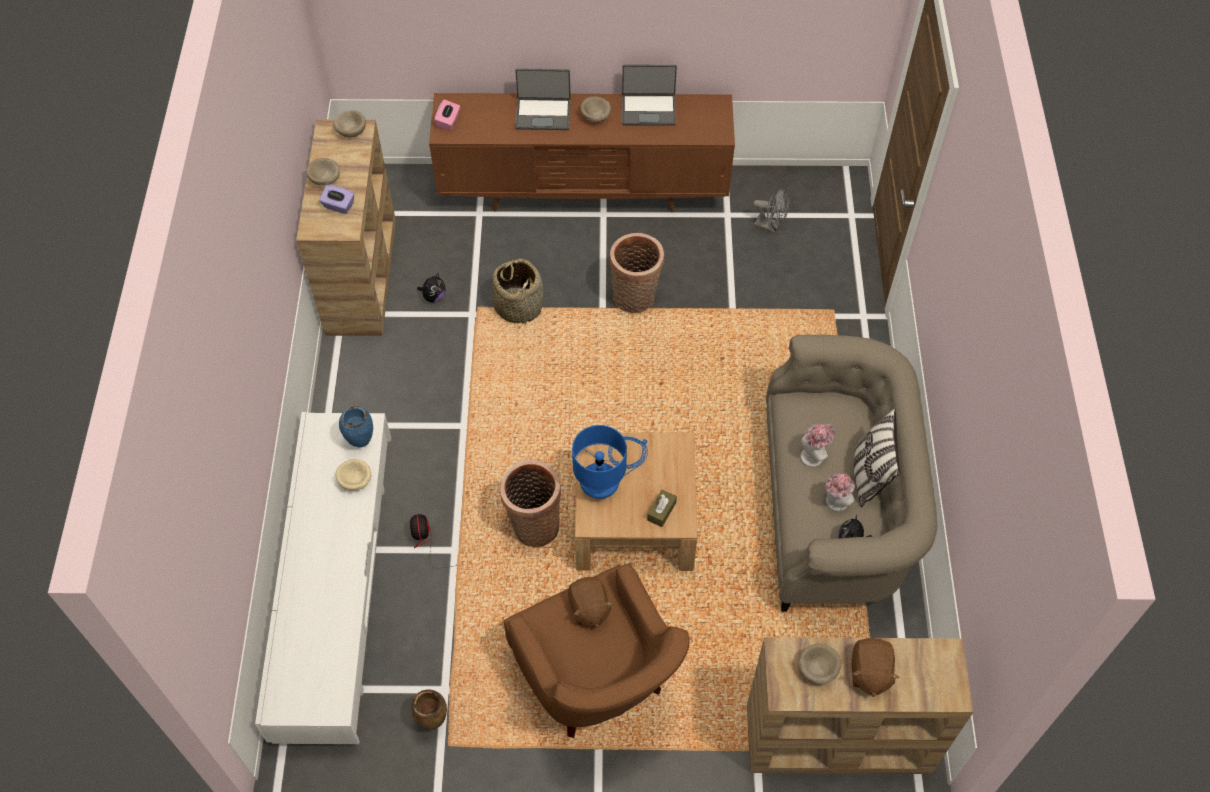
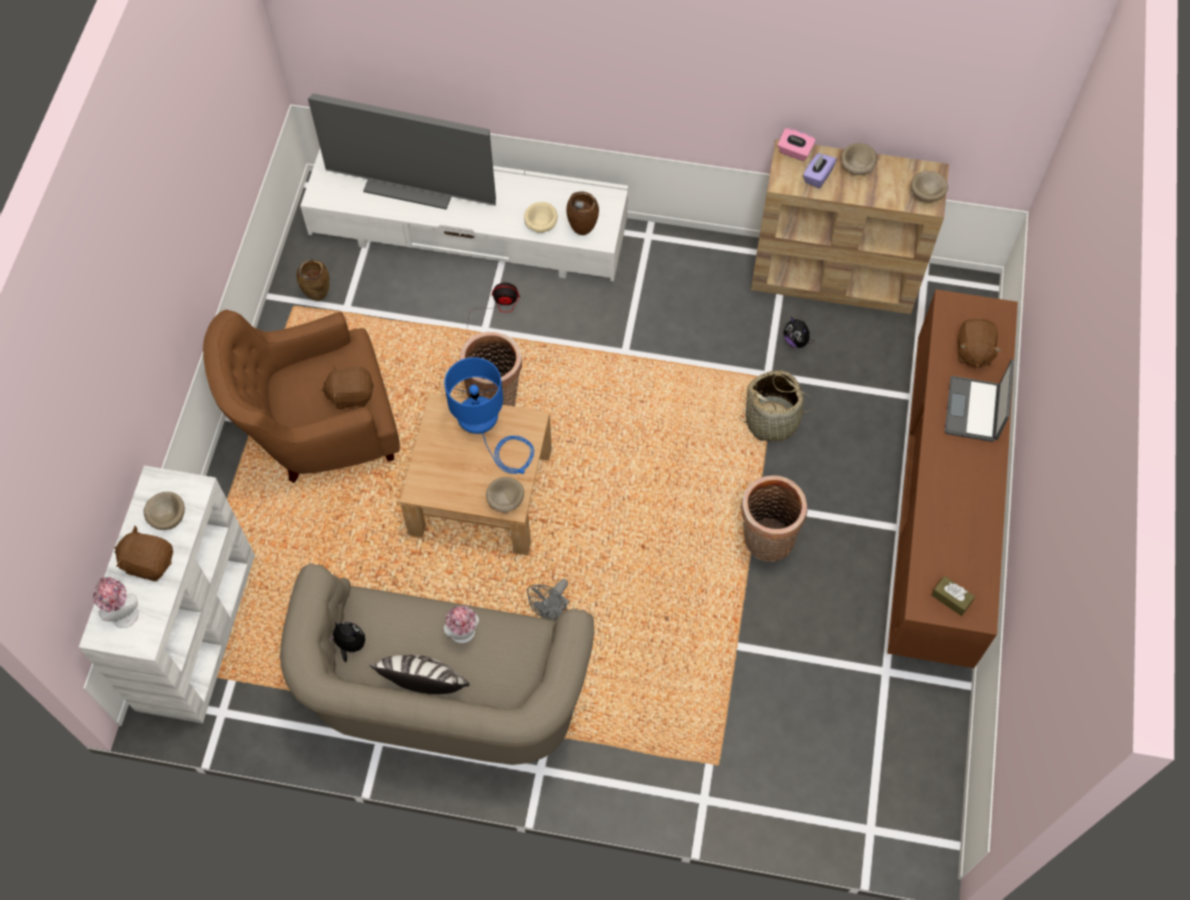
camera: 100 degrees right, 5 degrees up
(312, 613) = (412, 184): none -> television
(361, 442) = (583, 231): blue vase -> brown vase
(448, 121) = (968, 311): pink tissue box -> pink tissue box (794, 152)
(487, 117) = (973, 351): none -> brown plush toy
(595, 117) = (965, 466): beige bowl -> beige bowl (505, 500)
(648, 110) = (974, 528): laptop -> none
(661, 511) = (437, 474): brown tissue box -> brown tissue box (951, 598)
(770, 226) = (862, 720): grey fan -> grey fan (552, 613)
(835, 503) = (400, 641): hat -> hat (122, 612)
(838, 740) = (195, 631): brown bookcase -> white bookcase

